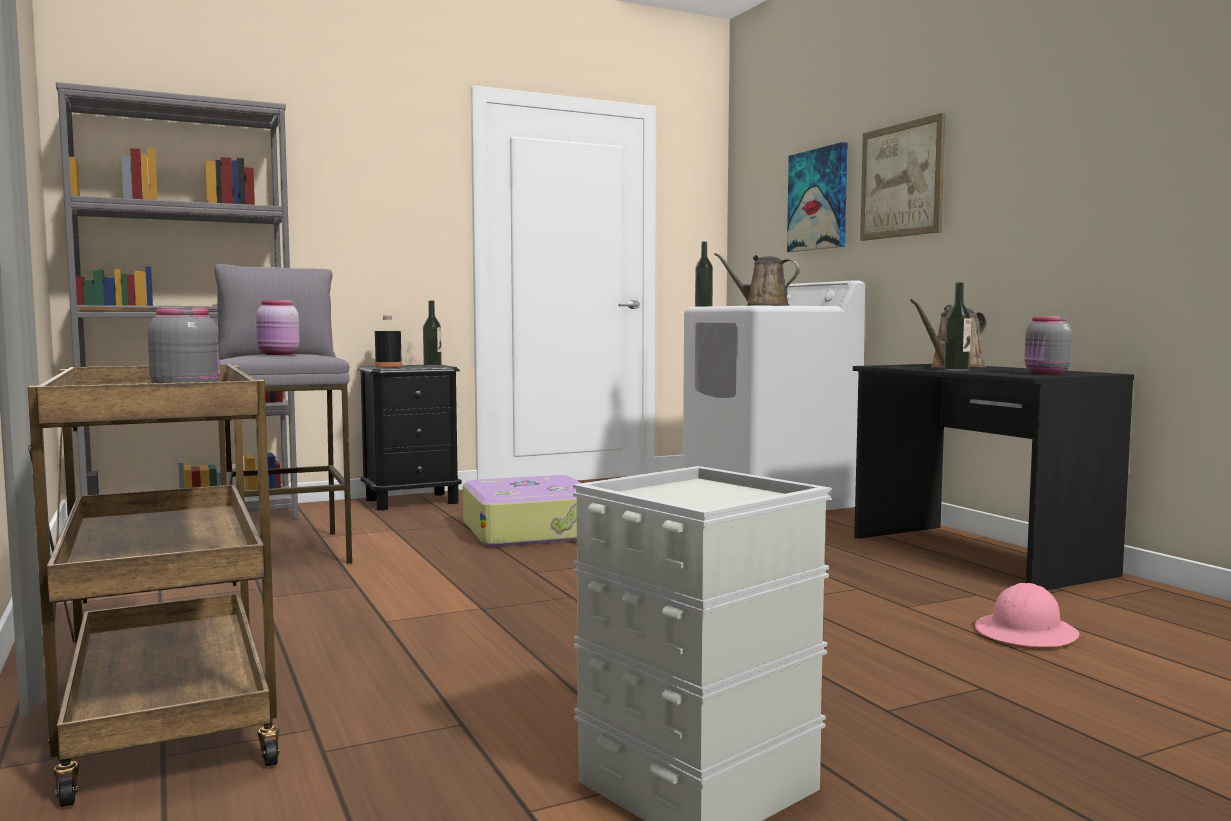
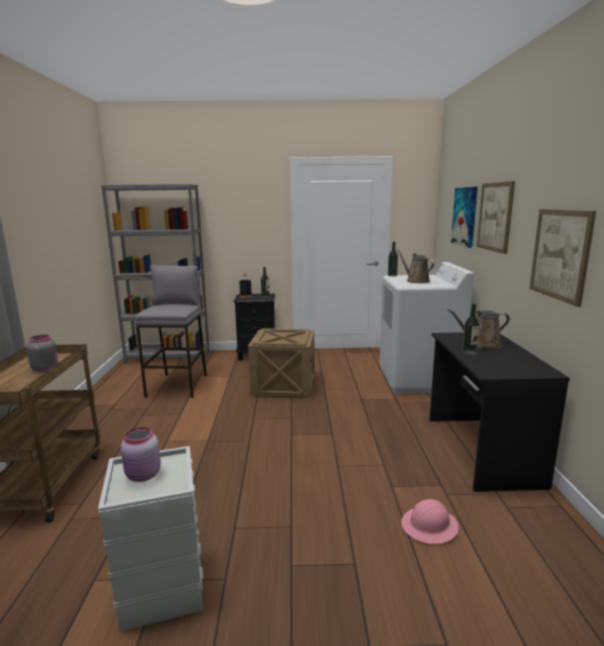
camera: 25 degrees right, 10 degrees up
(279, 354) = (163, 310): pink jar -> pink jar (143, 475)
(531, 530) = (283, 386): suitcase -> crate
(1046, 373) = (510, 368): grey jar -> none
(1071, 198) = (560, 254): none -> picture

